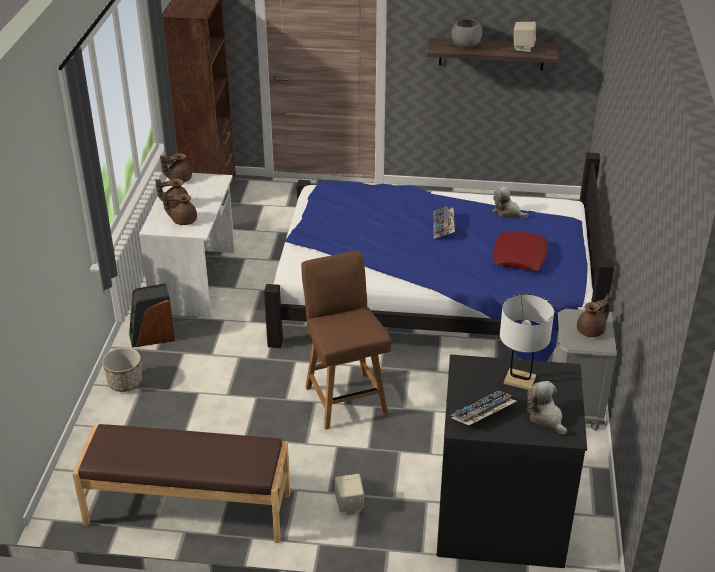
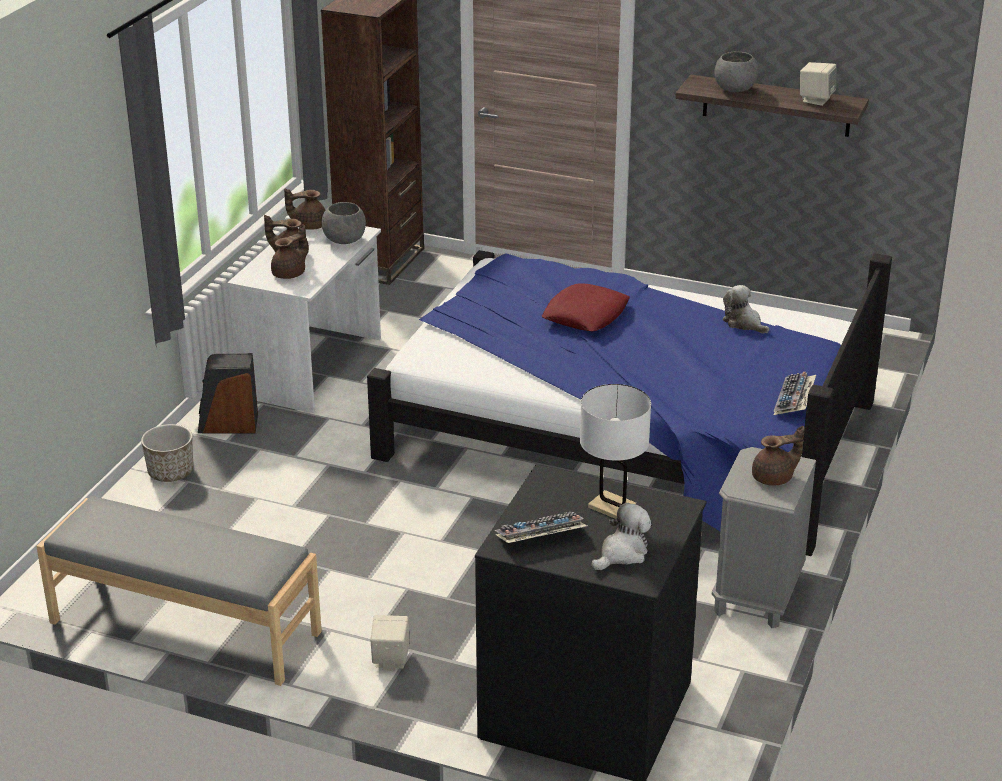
camera: 15 degrees right, 5 degrees down
(183, 220) = (290, 274): brown teapot -> brown teapot turned 120 degrees clockwise
(188, 509) = (184, 628): brown bench -> grey bench
(210, 188) = (344, 240): none -> grey bowl
(345, 399) = (445, 535): brown chair -> none
(443, 226) = (642, 329): keyboard -> keyboard (794, 401)
(519, 256) = (731, 379): red pillow -> red pillow (585, 315)
(546, 417) = (622, 553): plush toy -> plush toy turned 60 degrees clockwise

